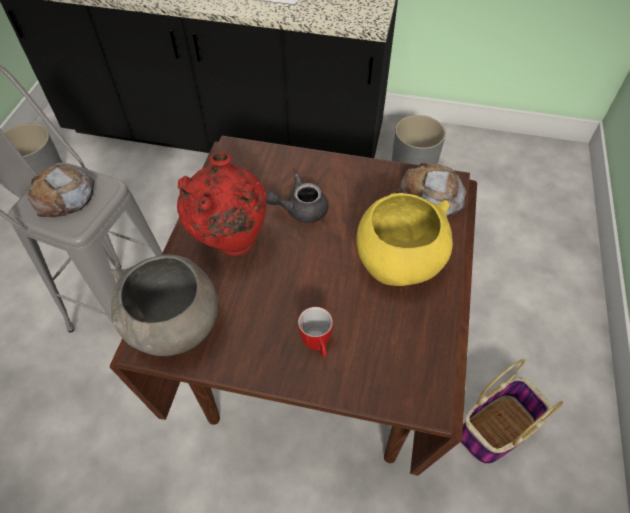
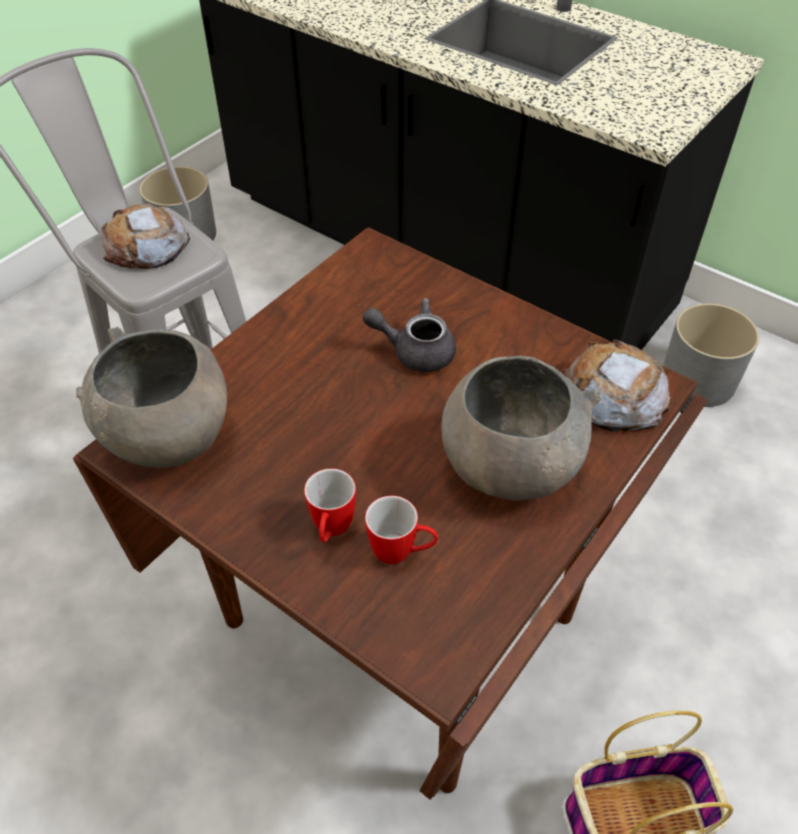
camera: 25 degrees right, 5 degrees down
(231, 245) = (297, 365): red vase -> none
(367, 342) = (402, 553): none -> mug
(397, 264) = (508, 468): yellow bowl -> grey bowl

